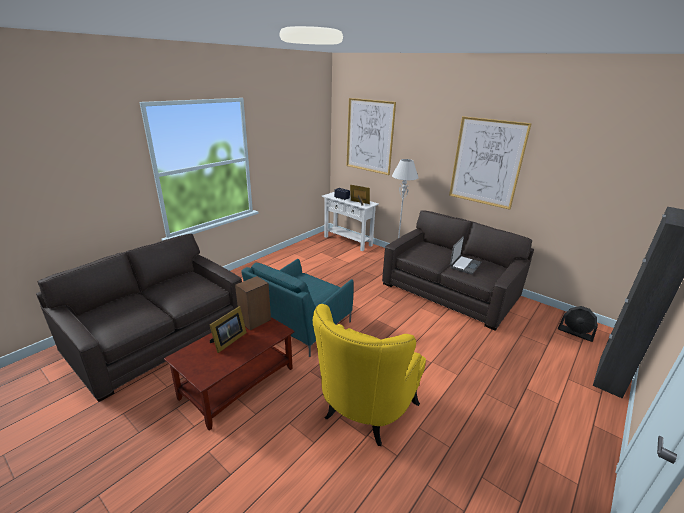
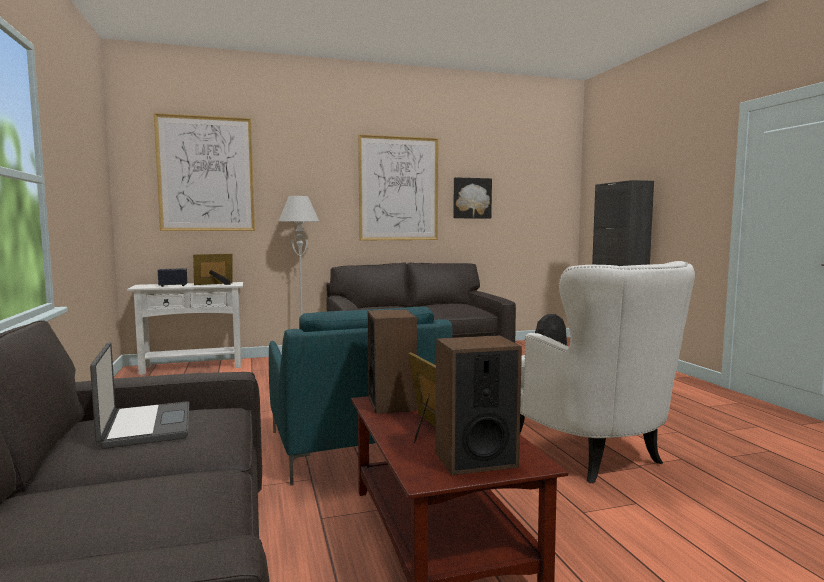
camera: 55 degrees left, 20 degrees down
(201, 363) = (475, 459): none -> speaker
(364, 412) = (594, 456): yellow armchair -> white armchair
(464, 265) = (440, 308): laptop -> laptop (144, 426)
(553, 181) = (471, 198): none -> picture

